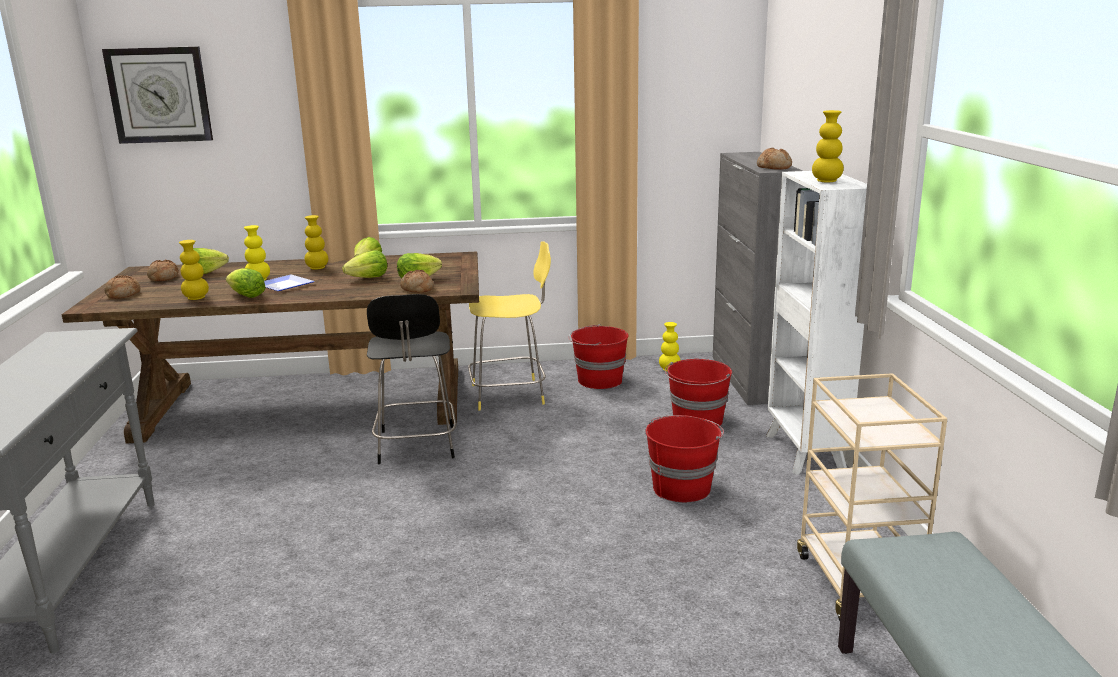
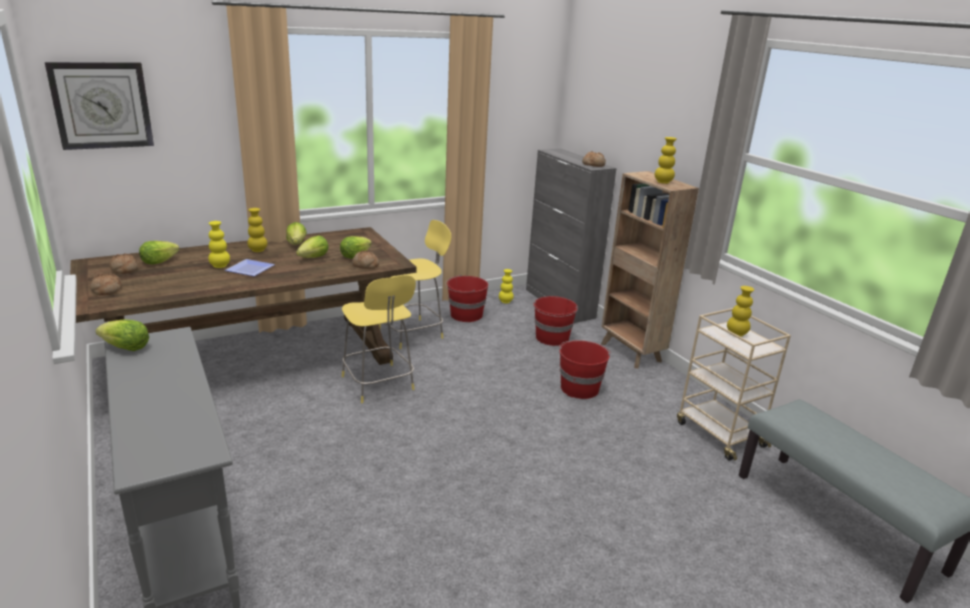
camera: 25 degrees left, 5 degrees up
(196, 298) = (184, 288): yellow vase -> yellow vase (736, 334)
(246, 296) = (229, 283): lettuce -> lettuce (126, 348)
(416, 446) = (378, 384): black stool -> yellow stool
(805, 453) = (631, 353): white bookcase -> brown bookcase

